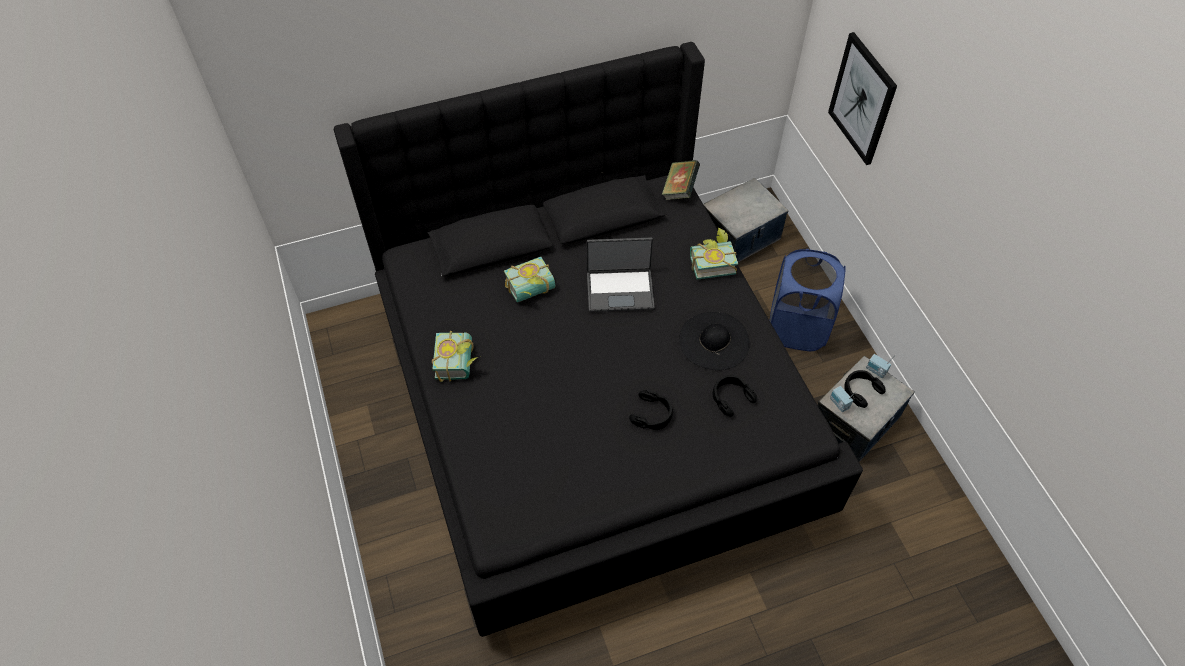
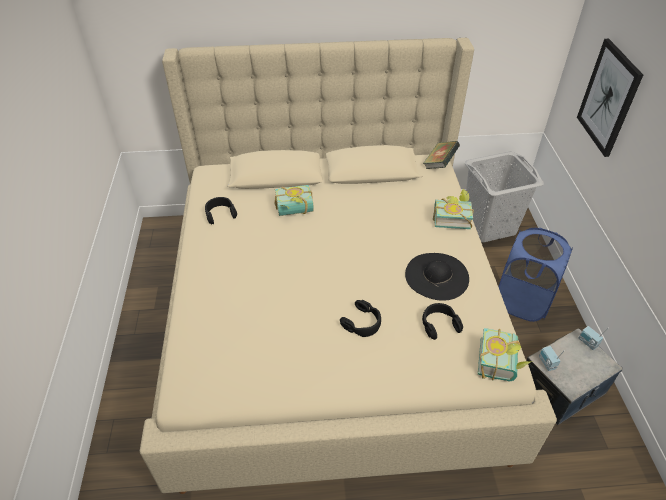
camera: 15 degrees right, 10 degrees down
(459, 362) = (215, 250): book -> book (501, 363)
(593, 400) = (334, 320): black bed -> beige bed
(620, 290) = (367, 223): laptop -> none
(740, 237) = (489, 226): storage box -> grey laundry basket
(861, 390) = (570, 356): black headphones -> black headphones (220, 214)

